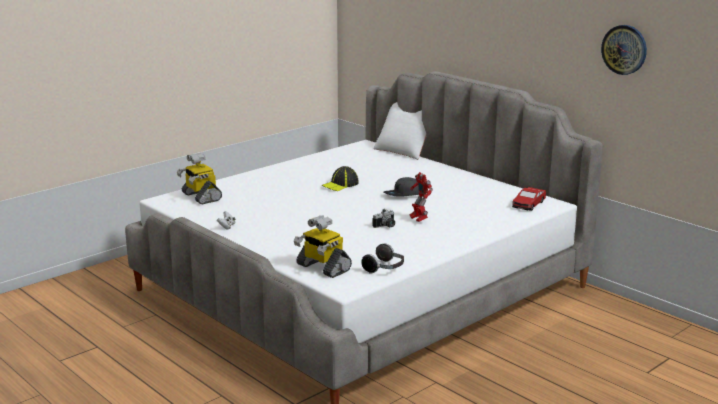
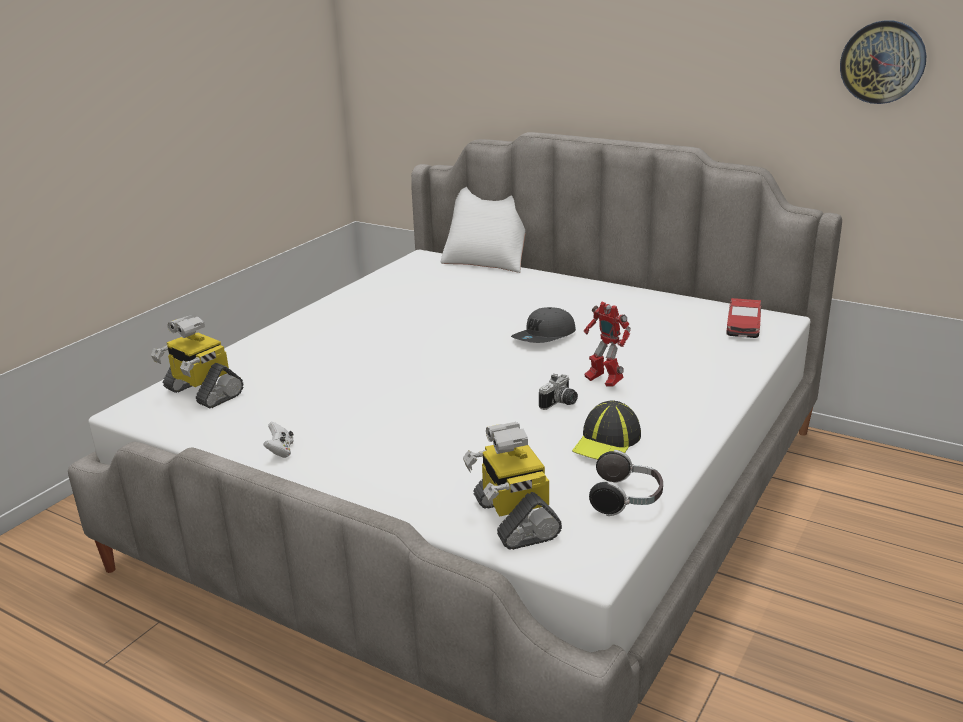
camera: 15 degrees left, 5 degrees up
(322, 267) = (513, 519): toy robot -> toy robot turned 45 degrees clockwise
(340, 184) = (430, 333): cap -> cap (607, 442)

